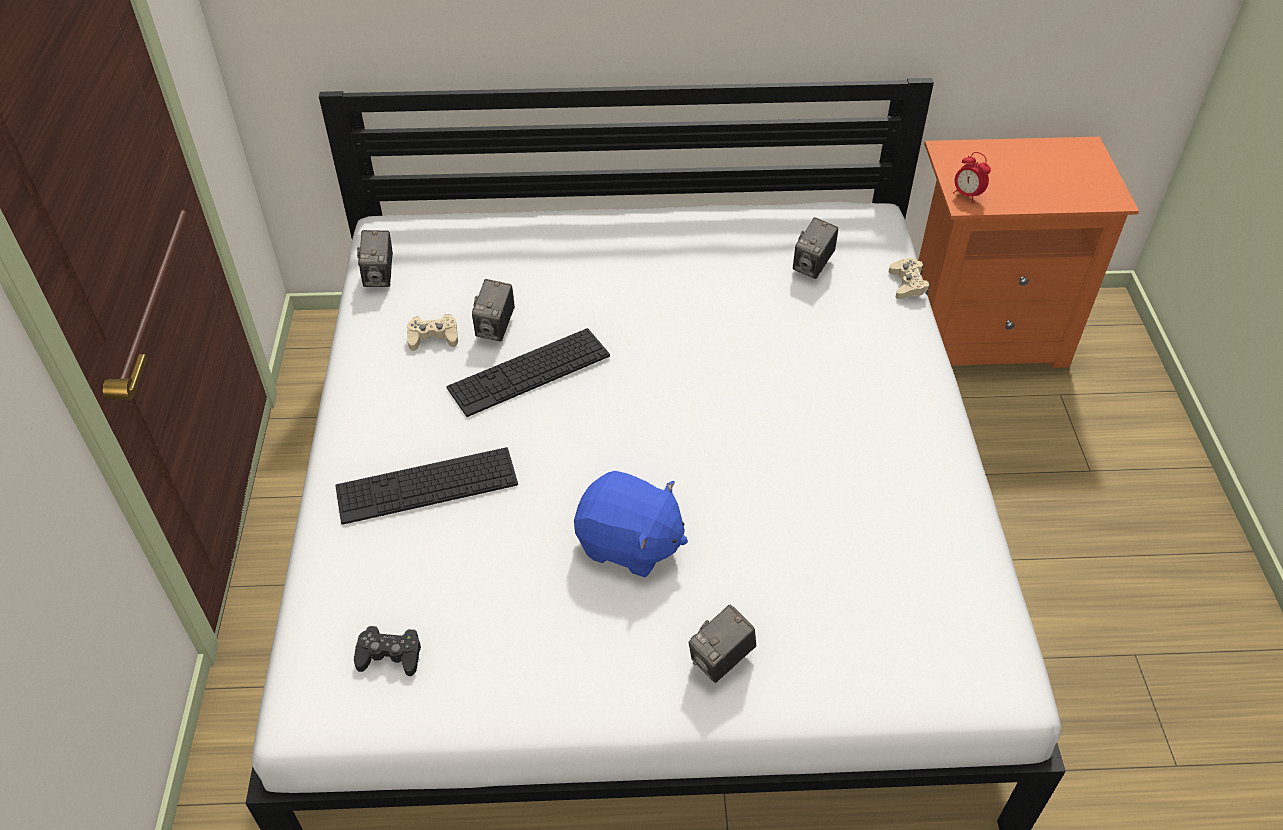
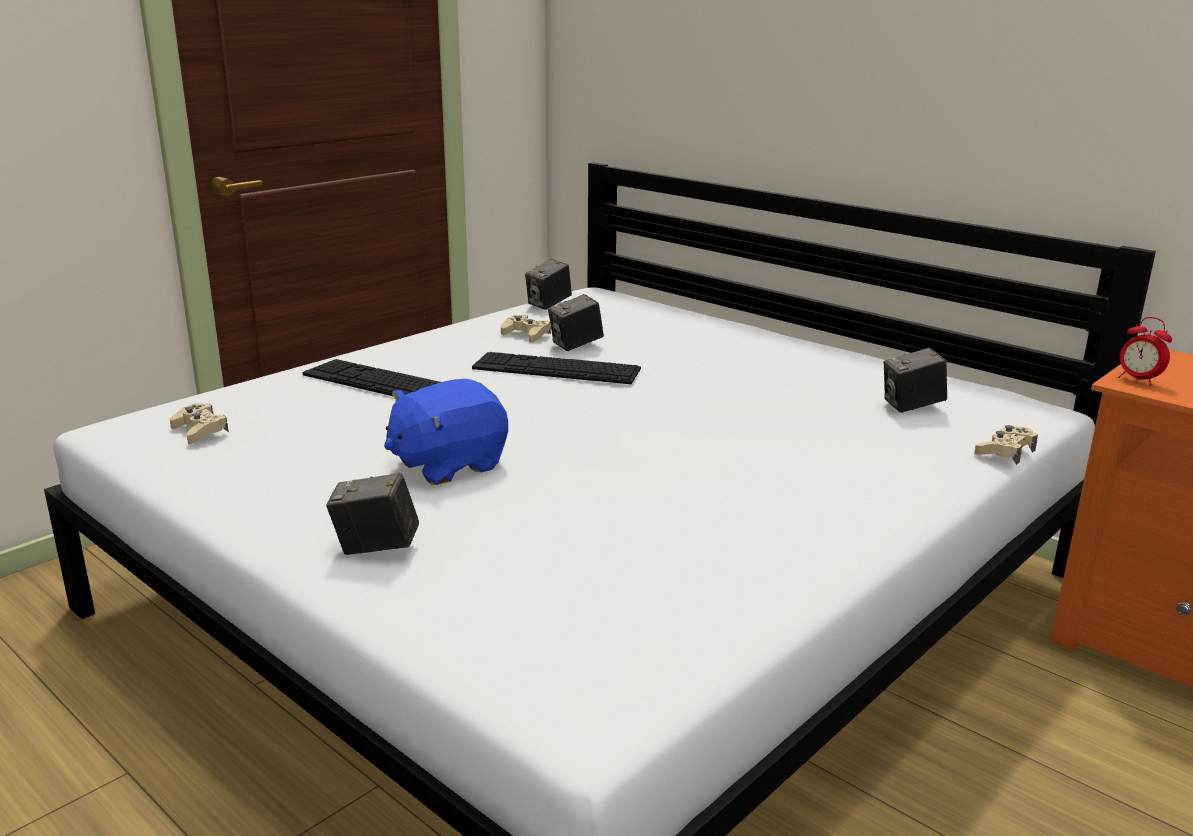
camera: 45 degrees right, 25 degrees down
(390, 655) = (200, 431): black game controller -> beige game controller
(629, 544) = (448, 465): blue plush toy -> blue plush toy turned 75 degrees clockwise
(967, 195) = (1138, 380): alarm clock -> alarm clock turned 45 degrees counterclockwise

